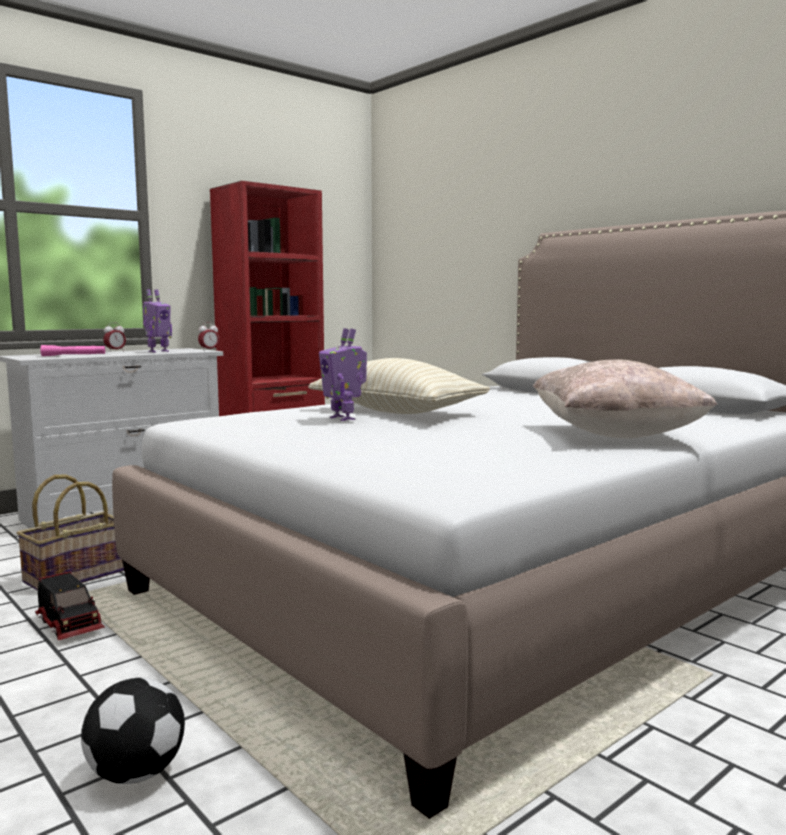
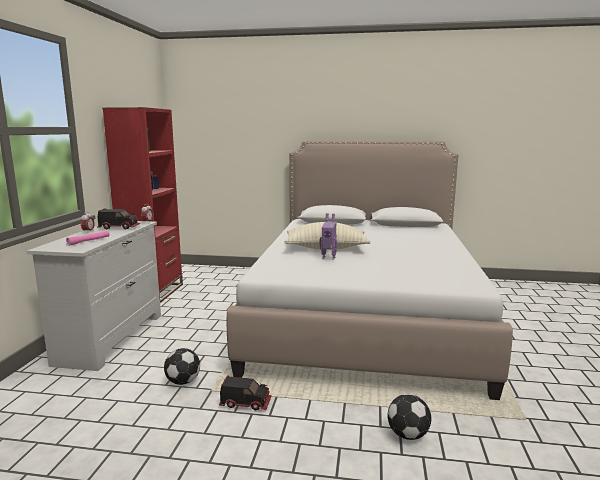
camera: 40 degrees left, 5 degrees up
(76, 575) = (183, 381): basket -> football
(157, 351) = (119, 228): toy robot -> toy truck
(614, 435) = (431, 246): beige pillow -> none

